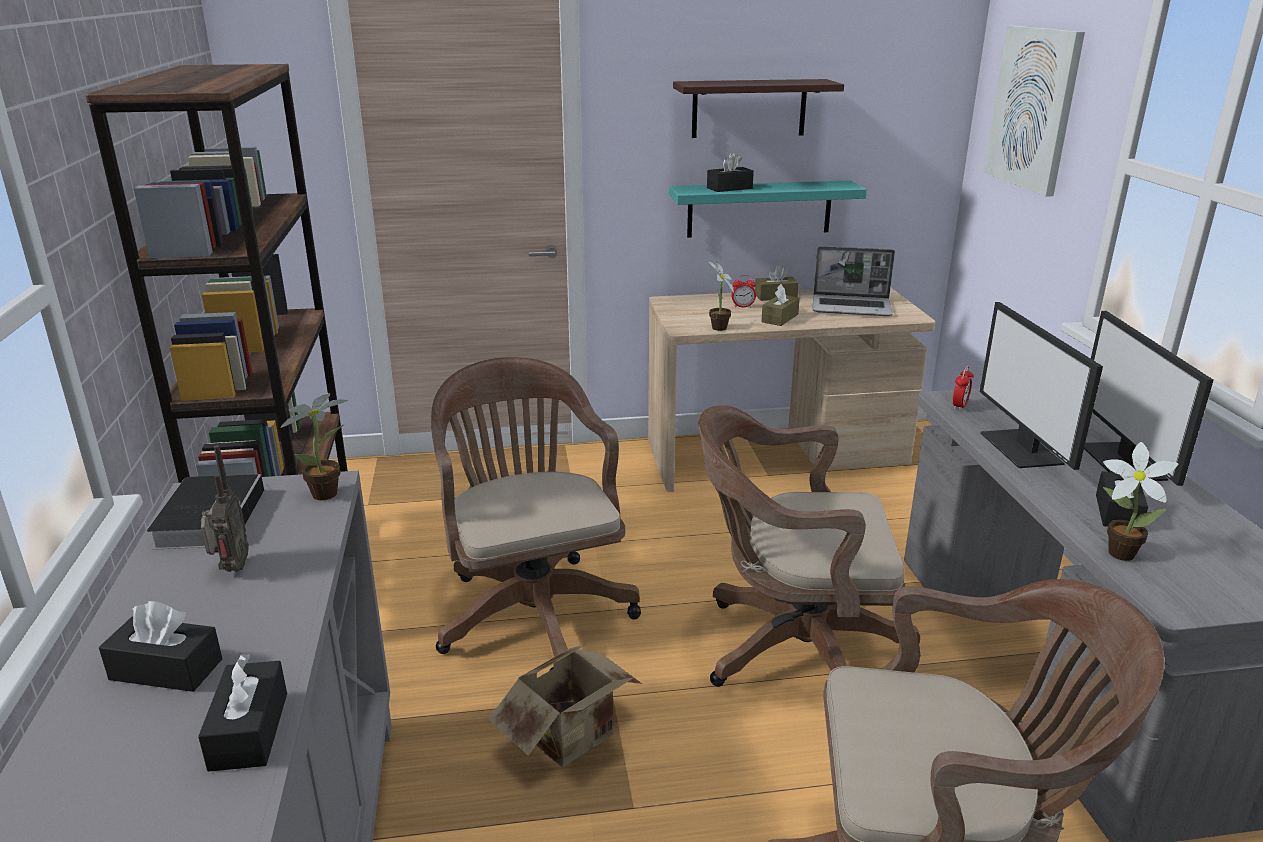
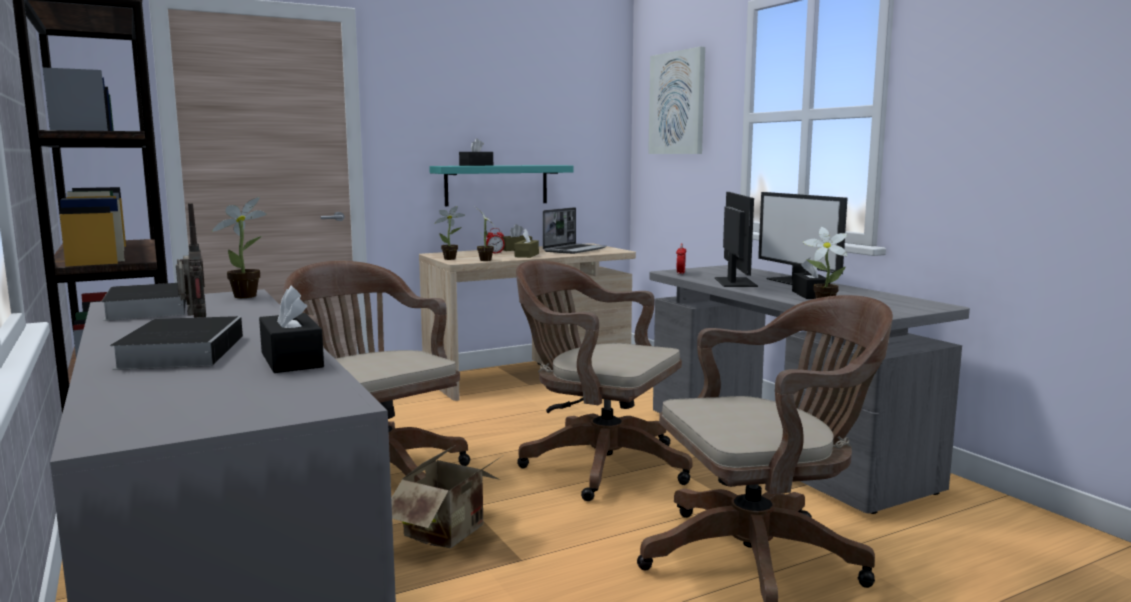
camera: 20 degrees left, 15 degrees down
(166, 669) = (182, 351): black tissue box -> book
(680, 319) = (452, 259): none -> potted plant
(749, 108) = (484, 110): shelf -> none
(792, 650) = (597, 464): brown office chair -> brown office chair turned 45 degrees clockwise
(852, 307) = (574, 250): laptop -> laptop turned 45 degrees counterclockwise
(1023, 448) = (734, 282): monitor -> monitor turned 150 degrees counterclockwise

